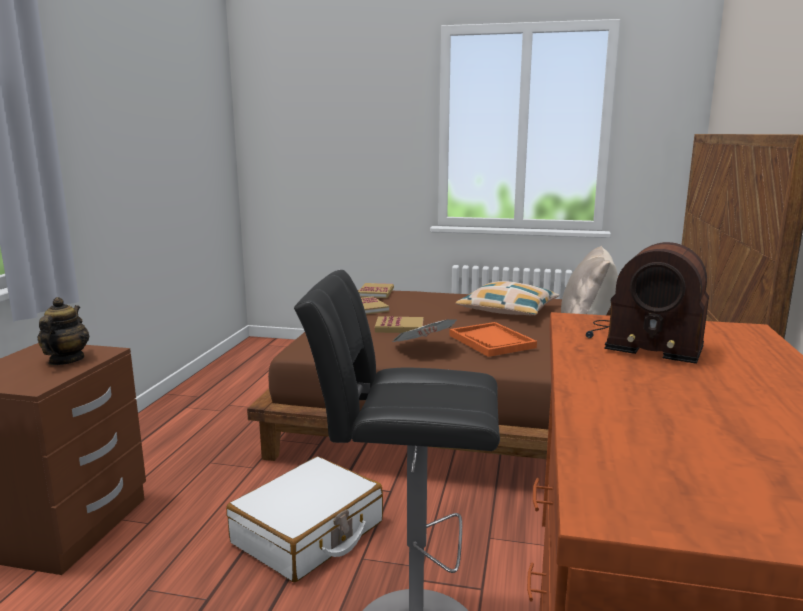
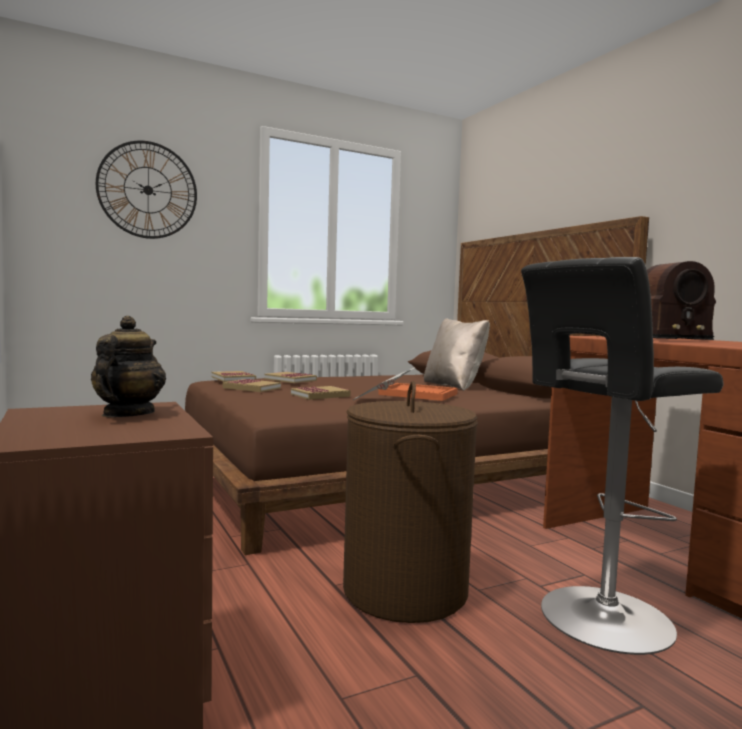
camera: 40 degrees left, 10 degrees down
(66, 360) = (127, 414): teapot -> teapot turned 45 degrees clockwise
(309, 533) = (404, 590): white suitcase -> brown laundry basket
(336, 110) = (148, 190): none -> wall clock
(418, 300) = (290, 380): none -> book
(507, 310) = (372, 381): pillow -> none

